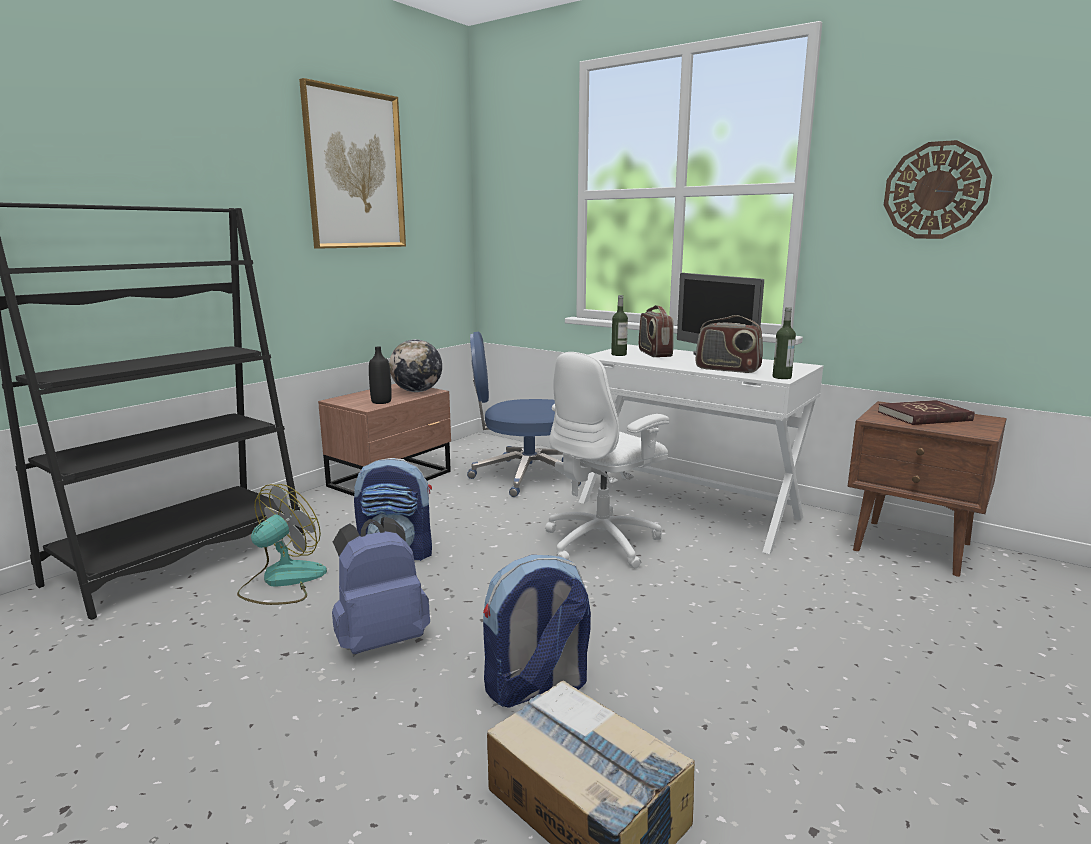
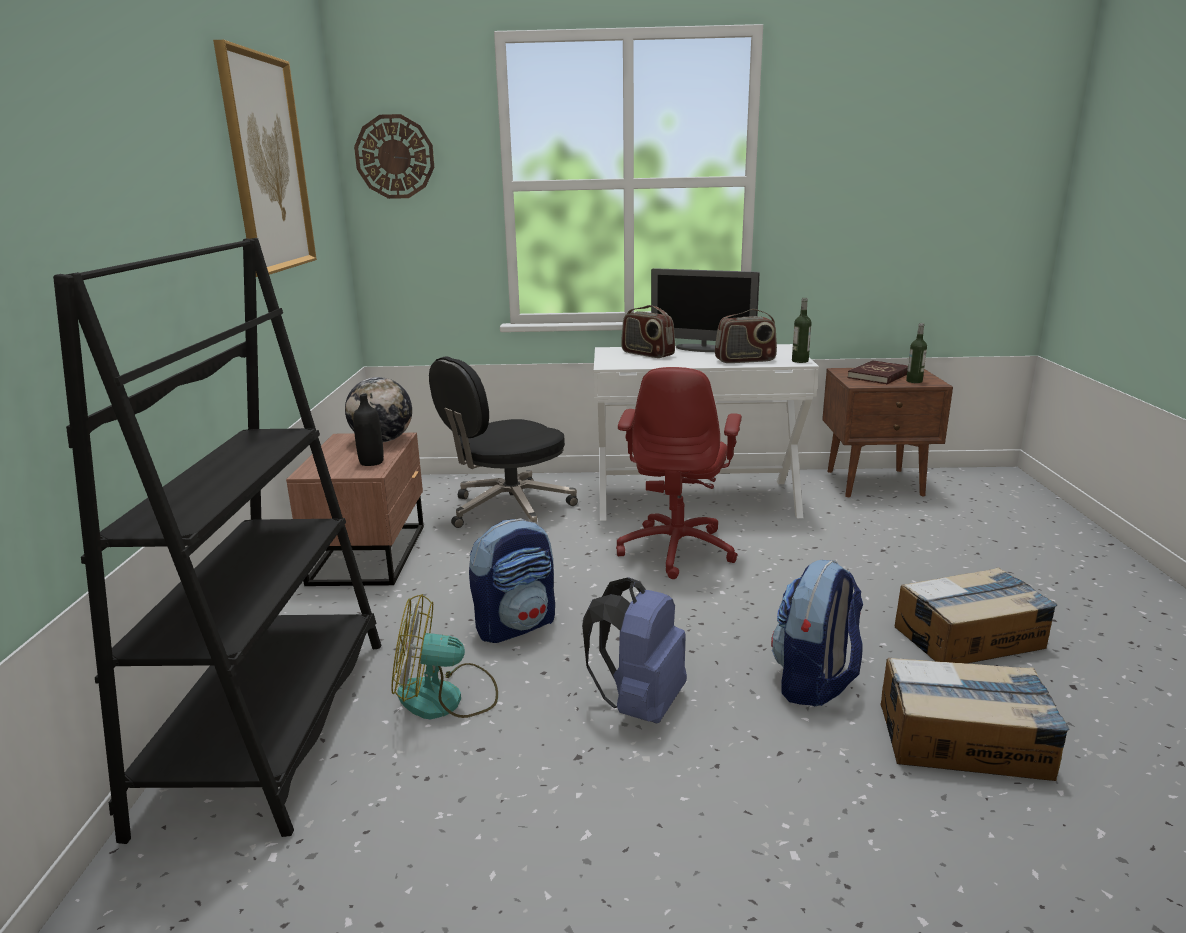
camera: 35 degrees left, 5 degrees up
(282, 581) = (446, 698): fan -> fan turned 90 degrees counterclockwise
(524, 476) = (508, 509): blue office chair -> black office chair
(603, 542) = (677, 550): white office chair -> red office chair
(619, 354) = (621, 360): bottle -> bottle (914, 381)
(767, 724) = (970, 637): none -> cardboard box
(935, 190) = (863, 185): wall clock -> wall clock (394, 157)

